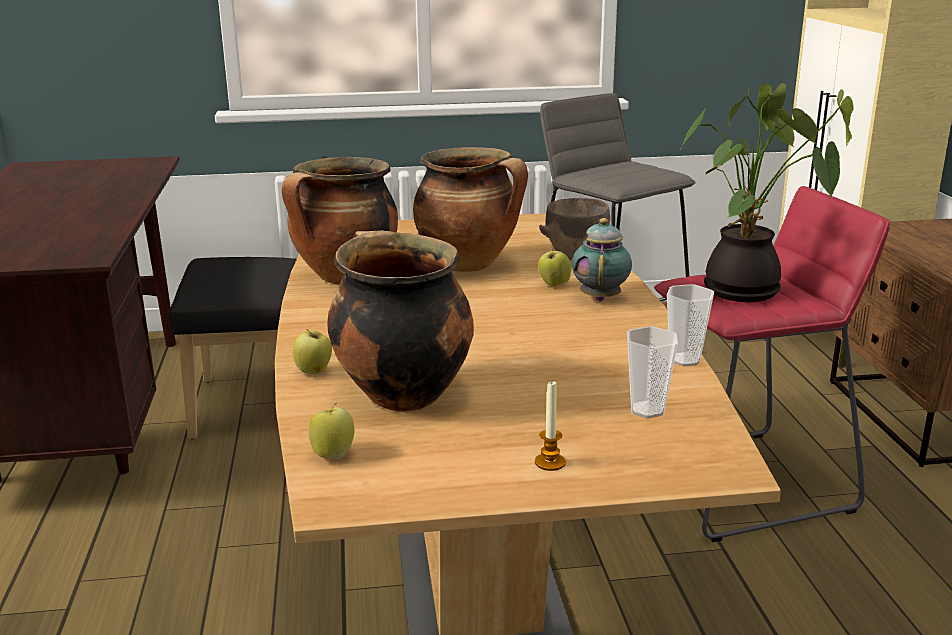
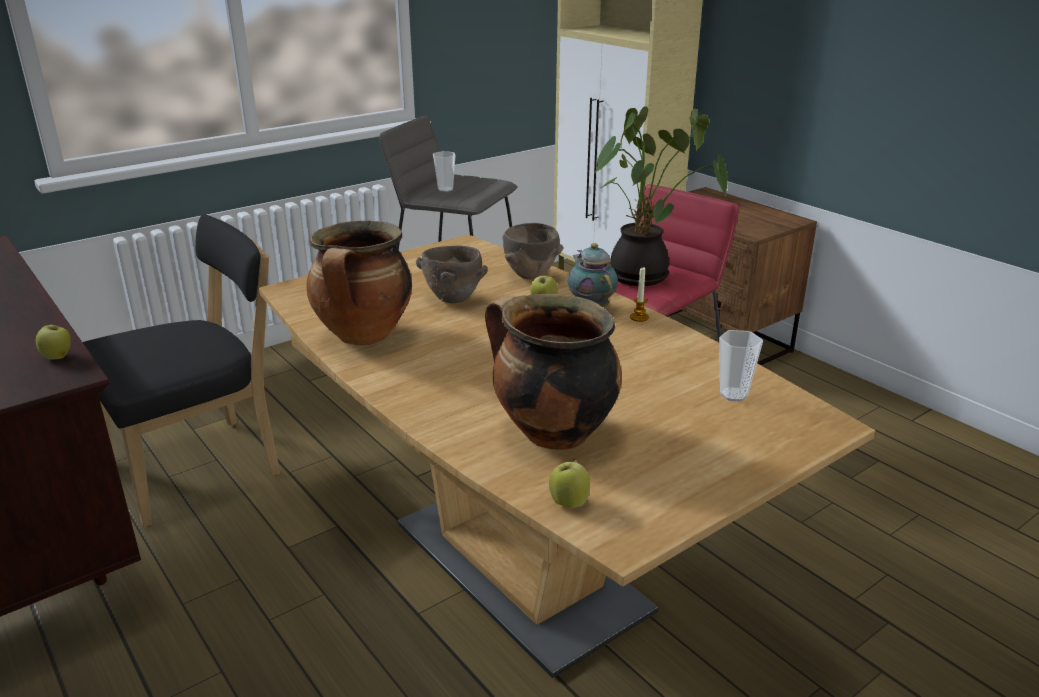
camera: 30 degrees left, 5 degrees up
(314, 372) = (456, 434): apple -> apple (58, 357)
(470, 264) = (454, 300): cooking pot -> brown bowl
(550, 462) = (724, 456): candle -> candle (639, 317)
(685, 360) = (709, 347): cup -> cup (445, 189)

